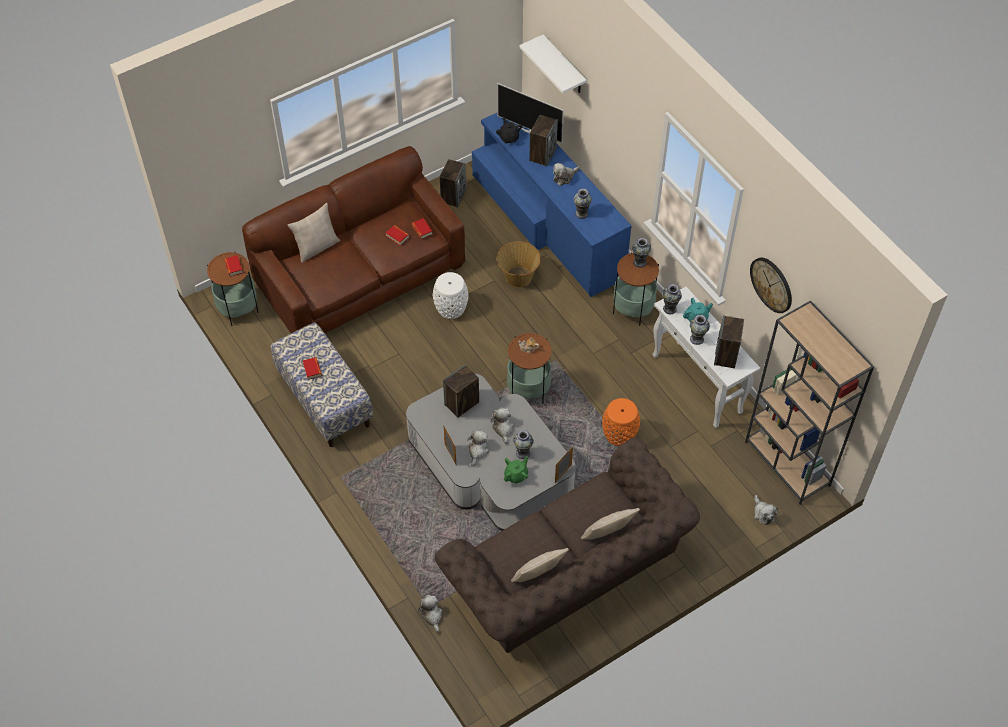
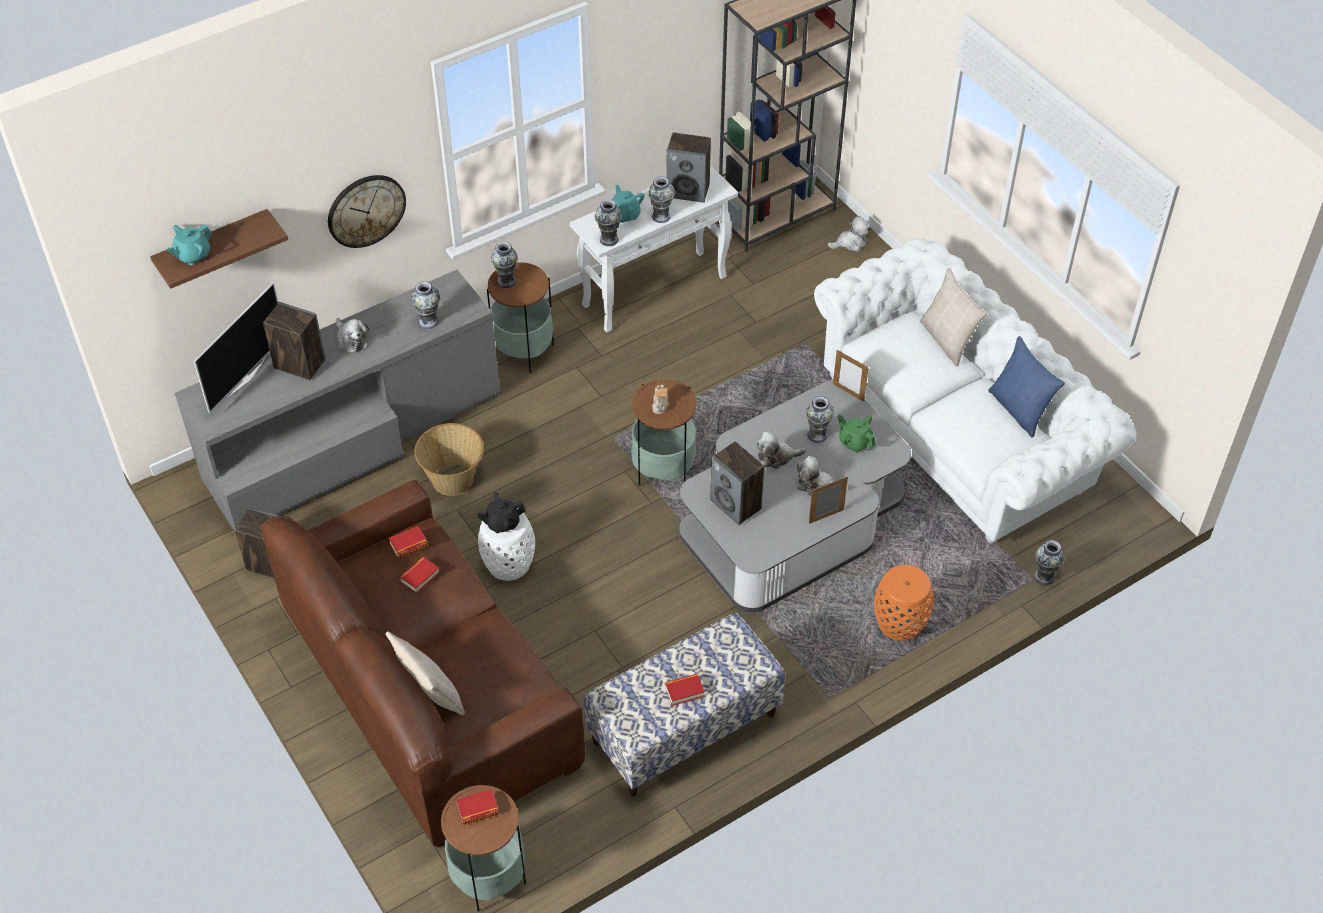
camera: 90 degrees left, 5 degrees down
(431, 615) = (1044, 577): plush toy -> vase
(509, 138) = (254, 405): black teapot -> black teapot (502, 523)
(538, 576) = (1019, 409): beige pillow -> blue pillow
(544, 51) = (192, 255): none -> turquoise teapot
(547, 224) = (351, 444): blue tv stand -> grey tv stand
(564, 66) = (213, 247): white shelf -> brown shelf
(568, 574) = (960, 430): brown sofa -> white sofa
(619, 434) = (738, 372): orange stool -> orange stool (900, 623)
(771, 284) = (664, 62): wall clock -> wall clock (366, 210)

